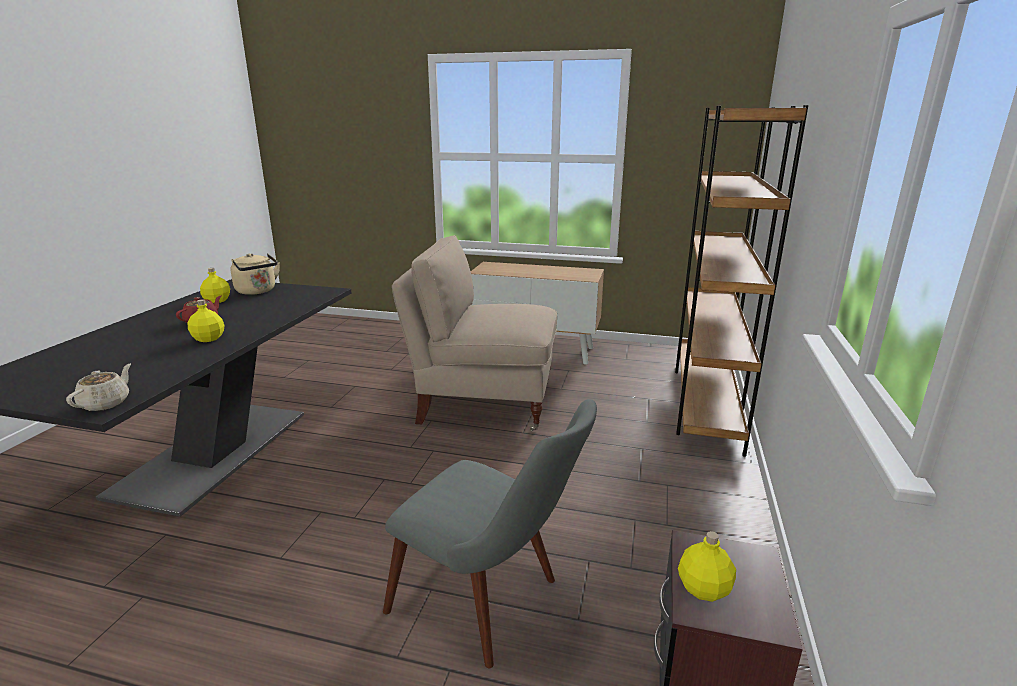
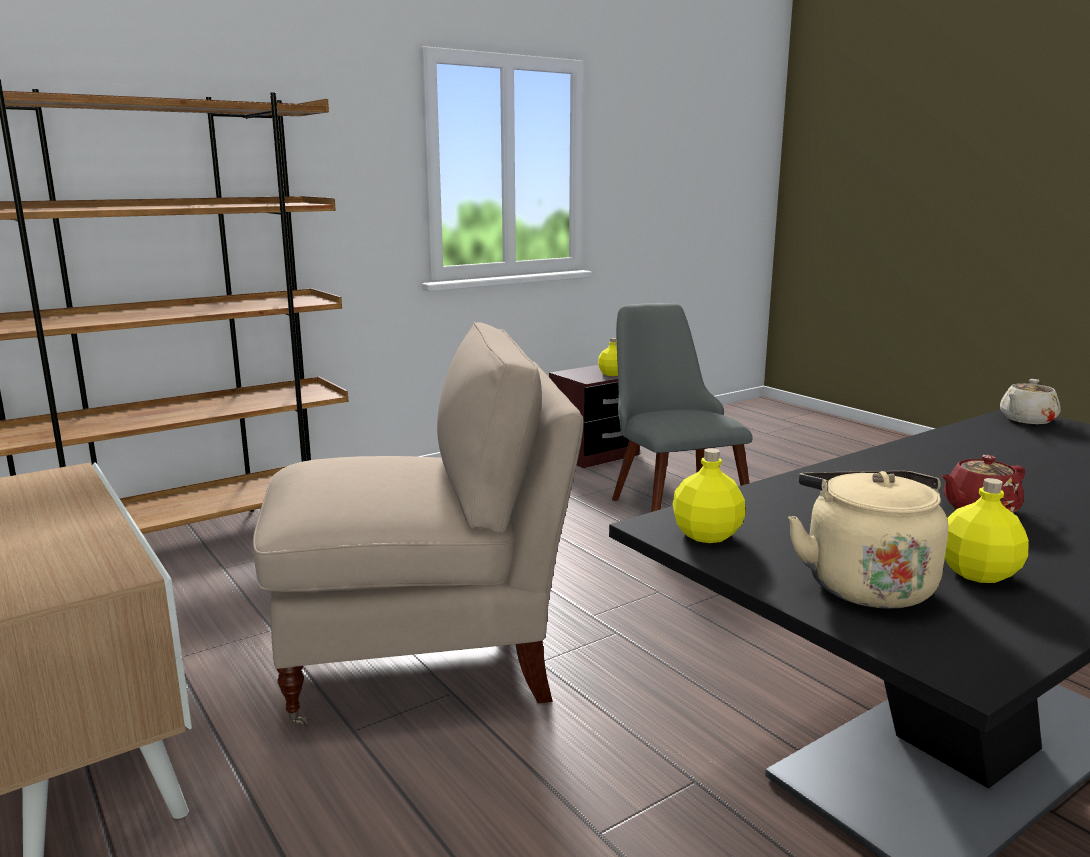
camera: 140 degrees left, 5 degrees down
(208, 339) = (943, 469): yellow bottle -> yellow bottle (708, 535)
(483, 403) = (423, 657): beige chair -> beige chair turned 60 degrees counterclockwise

